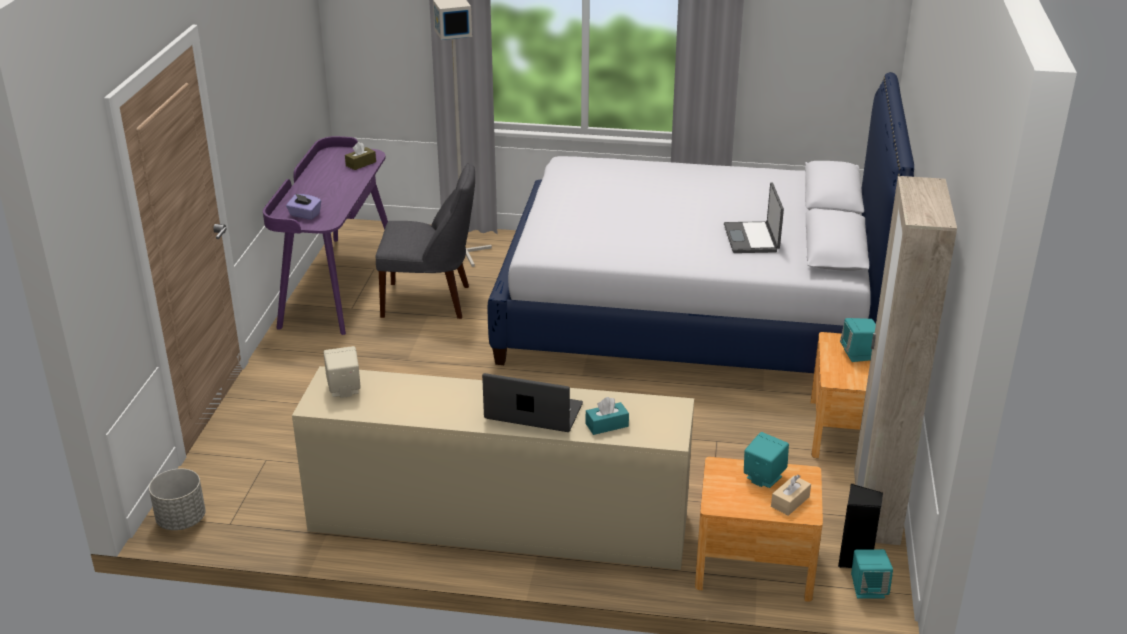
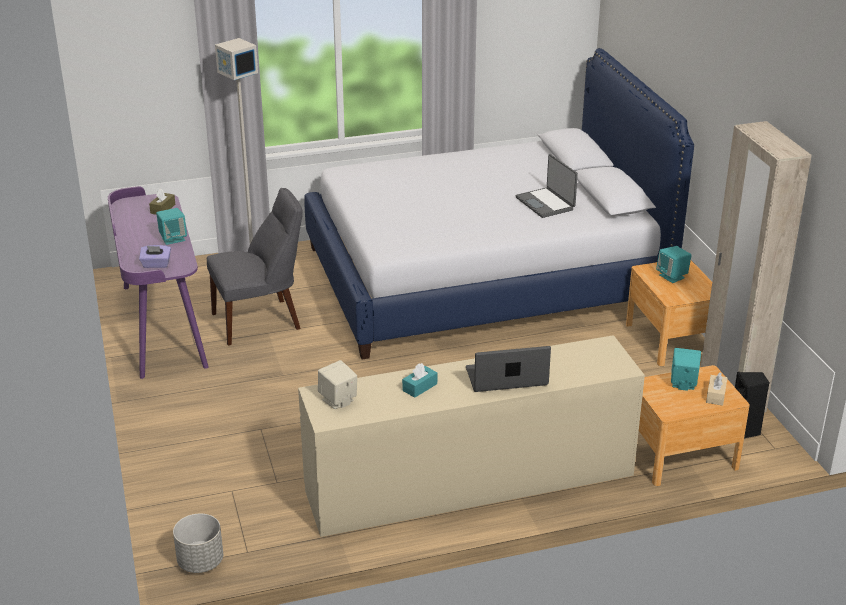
camera: 25 degrees left, 0 degrees up
(607, 425) = (570, 372): turquoise tissue box -> turquoise tissue box (419, 387)
(868, 589) = (769, 449): turquoise speaker -> turquoise speaker (173, 239)

